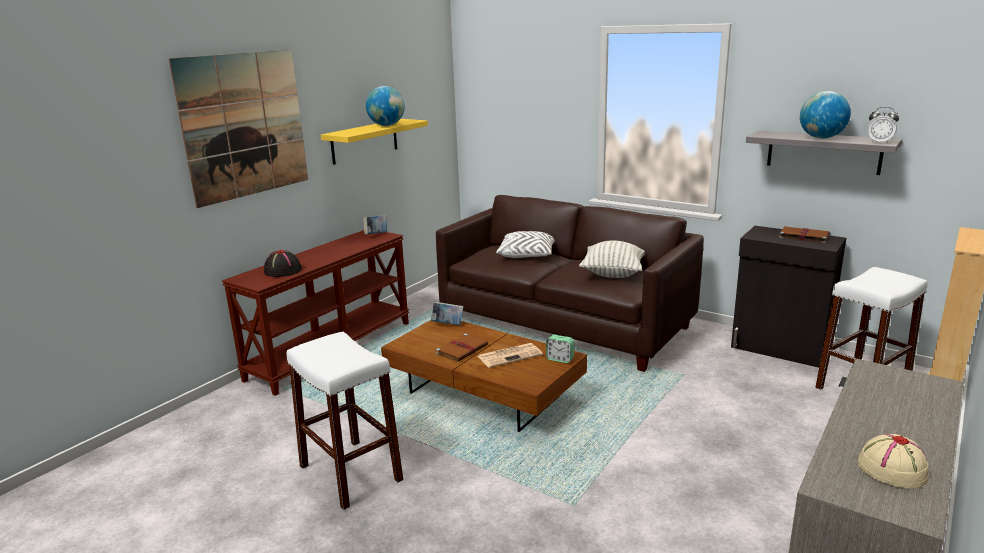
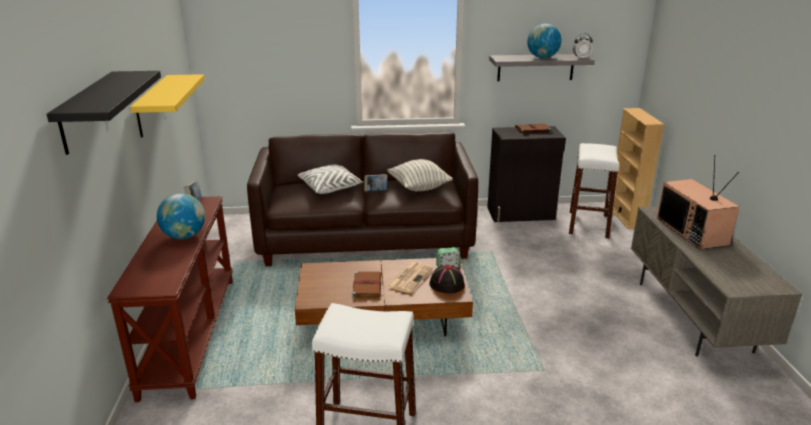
camera: 40 degrees left, 5 degrees up
(244, 125) = (87, 111): picture -> black shelf
(282, 271) = (163, 266): black hat -> black hat (446, 284)
(386, 125) = (178, 85): globe -> globe (184, 236)
(448, 324) = (322, 269): book -> book (376, 192)
(891, 469) = (739, 266): beige hat -> none
(892, 408) = (693, 231): none -> television

